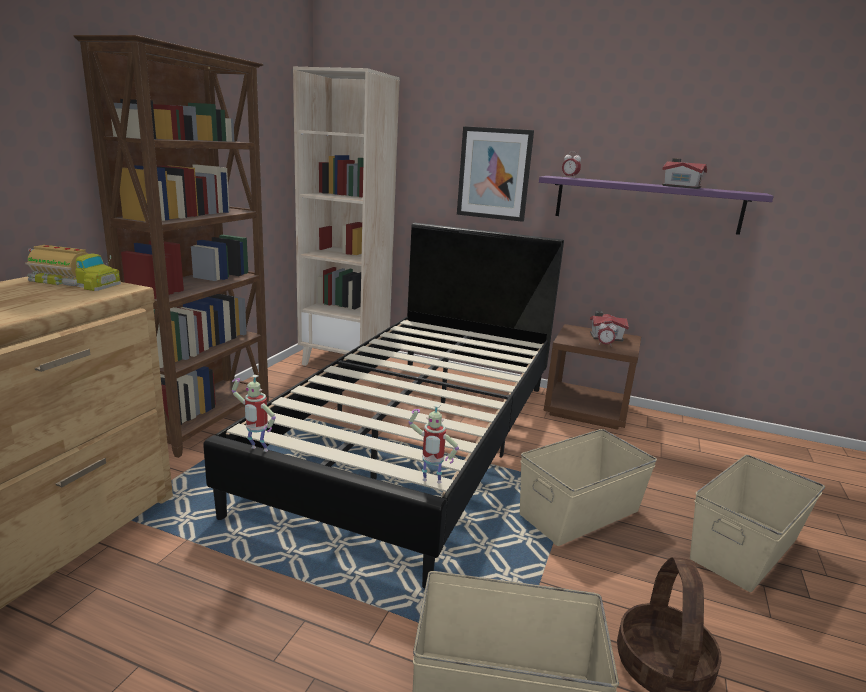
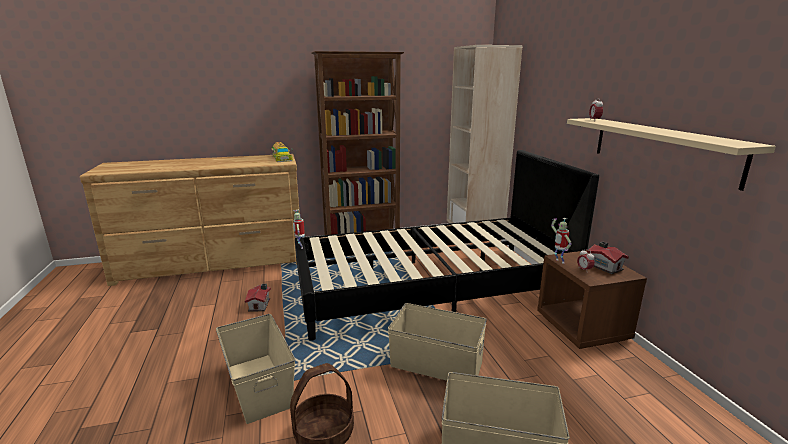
camera: 55 degrees right, 0 degrees up
(430, 482) = (323, 285): toy robot -> toy robot (558, 261)
(494, 174) = (565, 115): picture -> none
(646, 204) = (661, 148): purple shelf -> beige shelf
(680, 186) = (673, 133): toy house -> toy house (260, 305)

